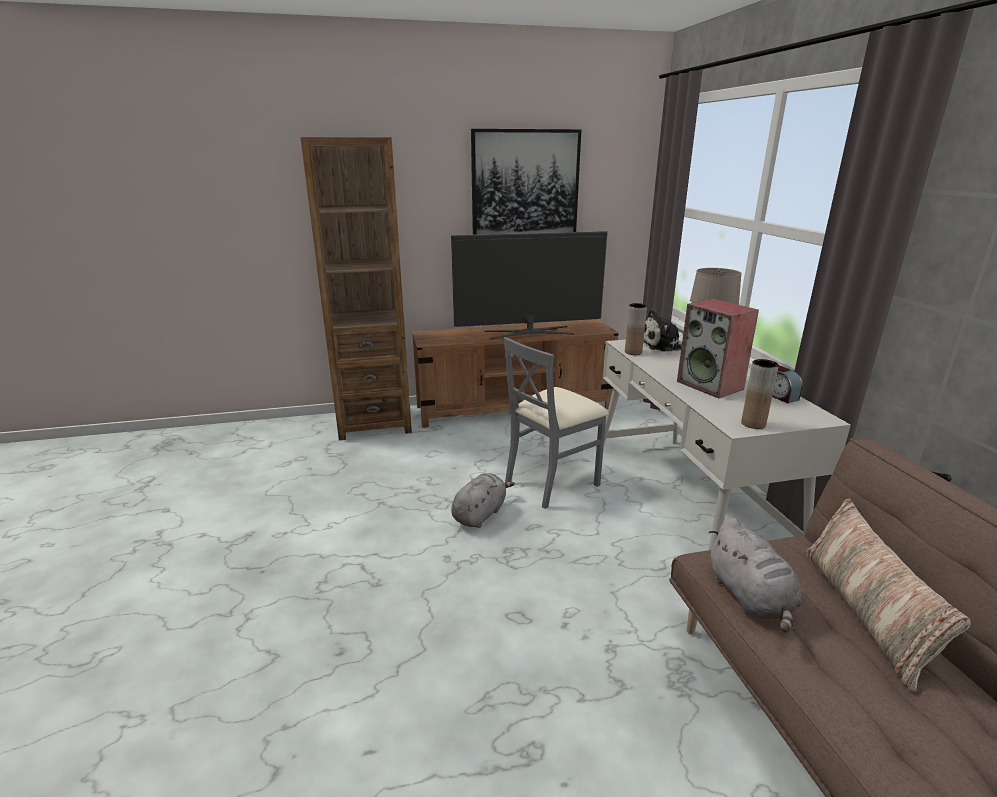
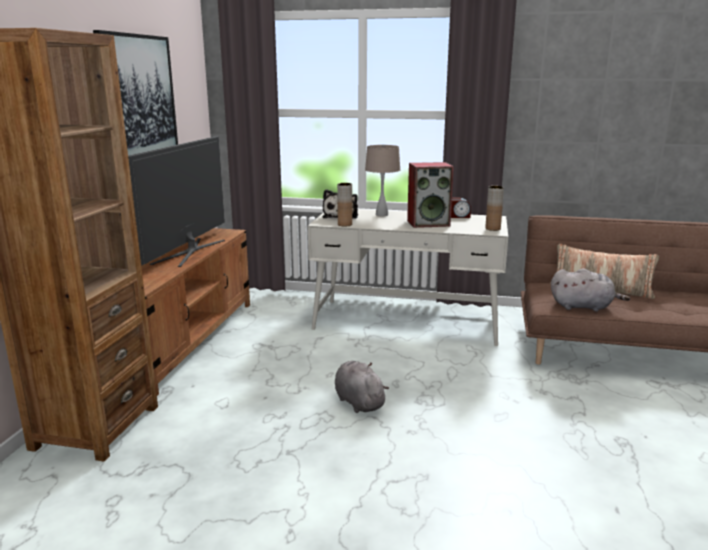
camera: 65 degrees left, 5 degrees down
(551, 482) = (339, 359): grey chair -> none

